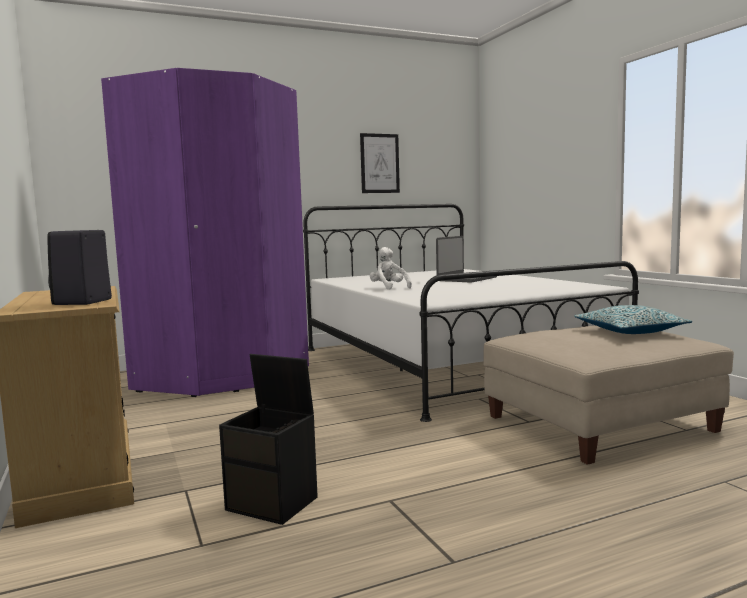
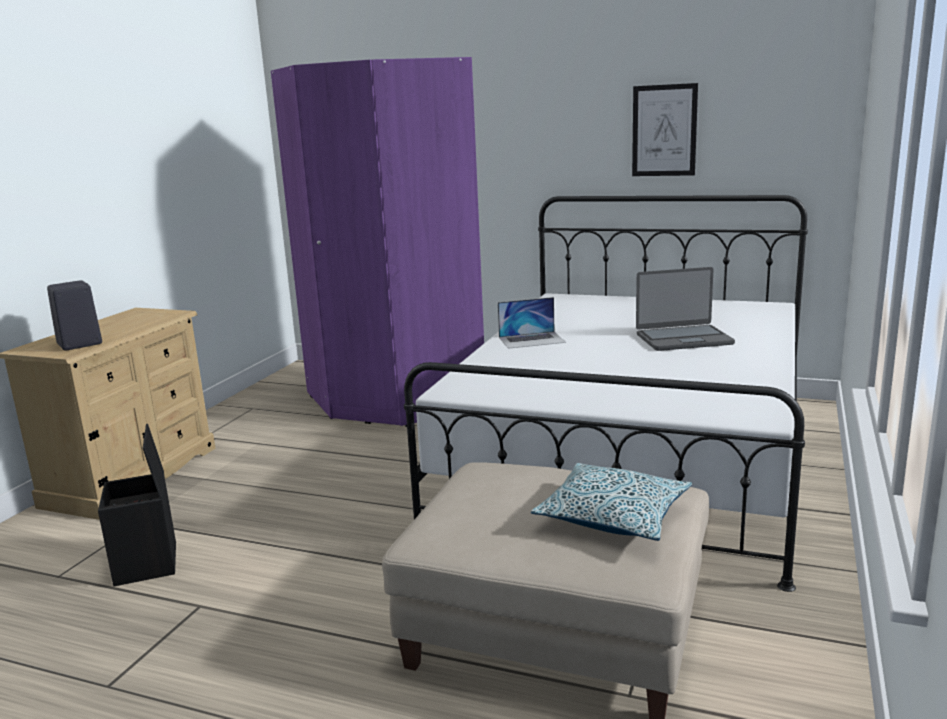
camera: 45 degrees right, 10 degrees up
(389, 288) = (532, 340): white plush toy -> laptop

